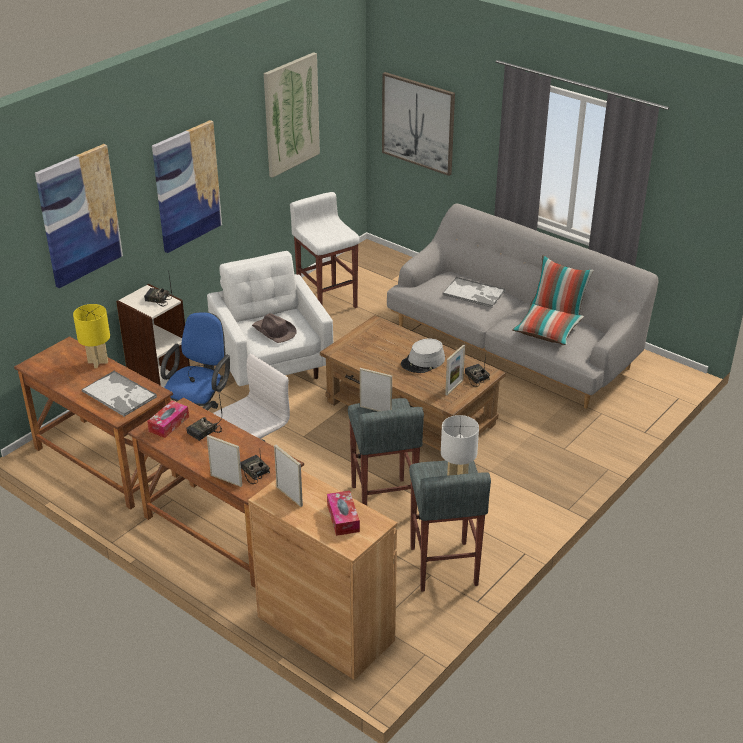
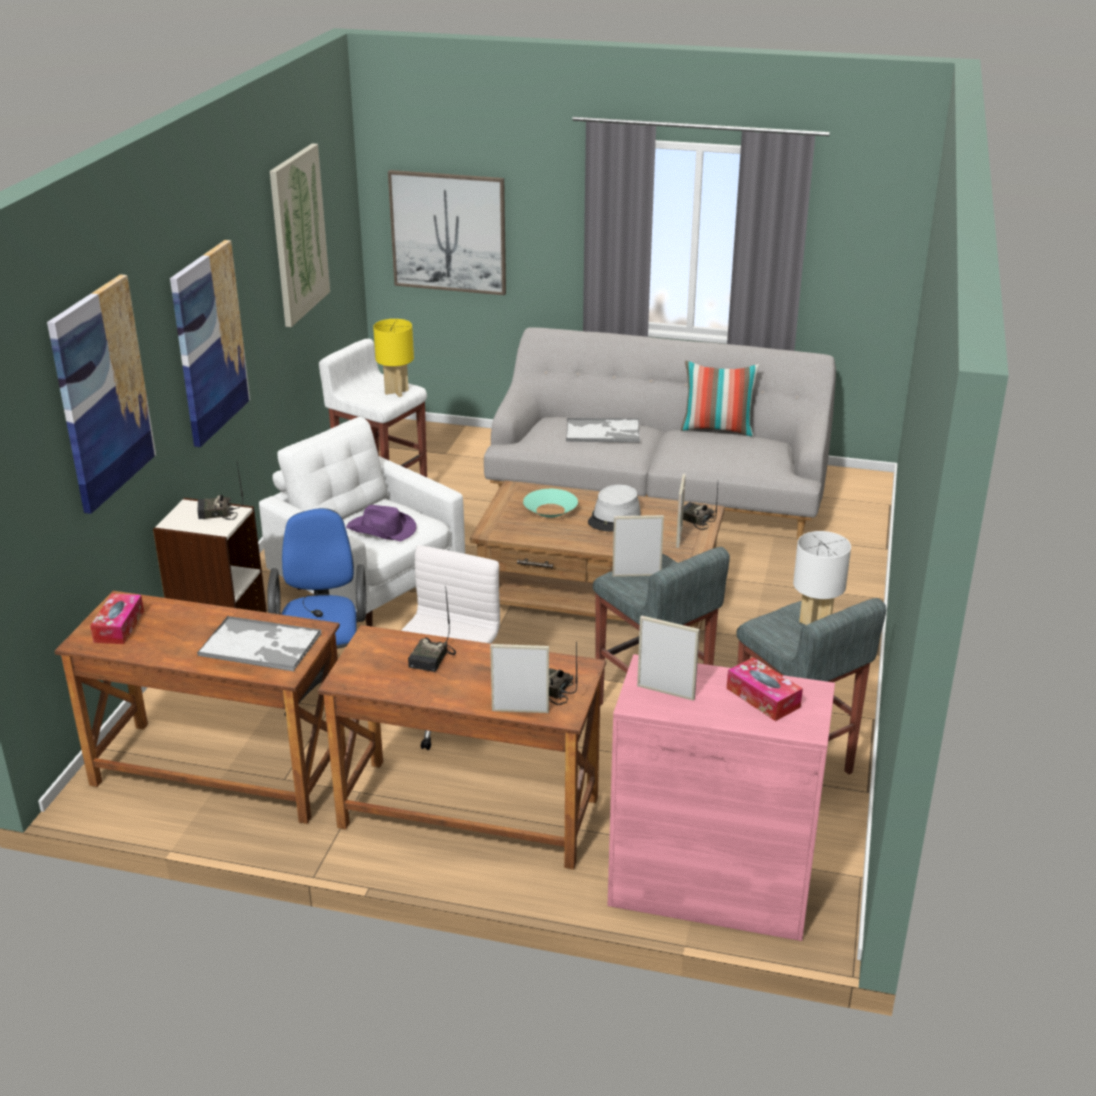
camera: 25 degrees left, 5 degrees down
(98, 362) = (189, 613): yellow table lamp -> yellow table lamp (397, 392)
(169, 424) = (370, 663): tissue box -> tissue box (119, 626)
(274, 331) = (382, 530): brown hat -> purple hat
(325, 628) = (710, 889): brown cabinet -> pink cabinet
(386, 345) = (550, 510): none -> turquoise bowl
(547, 332) = (727, 454): pillow -> none

